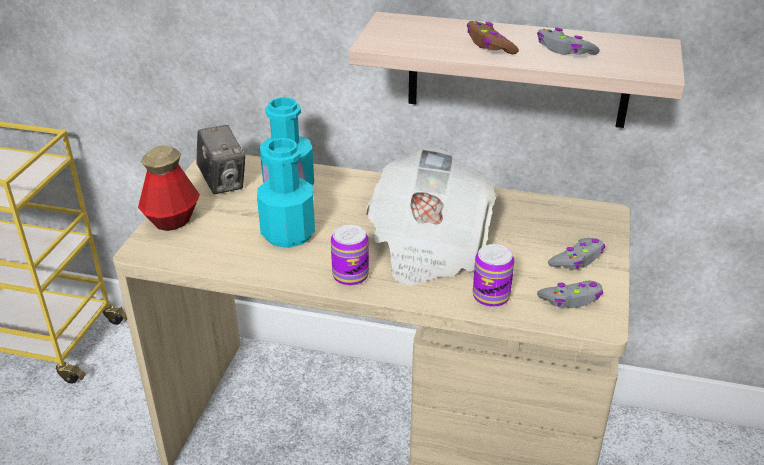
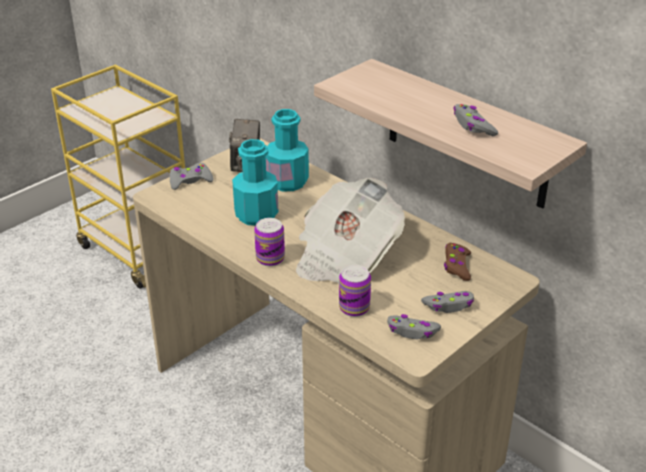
camera: 30 degrees right, 0 degrees up
(172, 220) = (190, 181): bottle -> grey game controller
(489, 45) = (420, 107): brown game controller -> brown game controller (457, 266)

